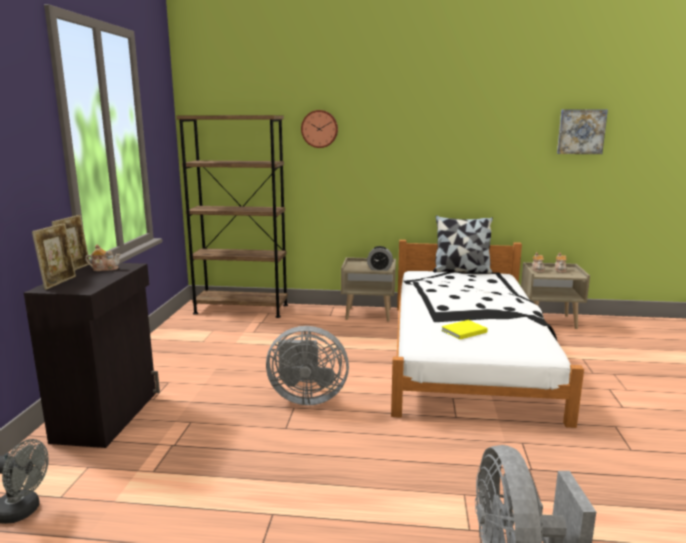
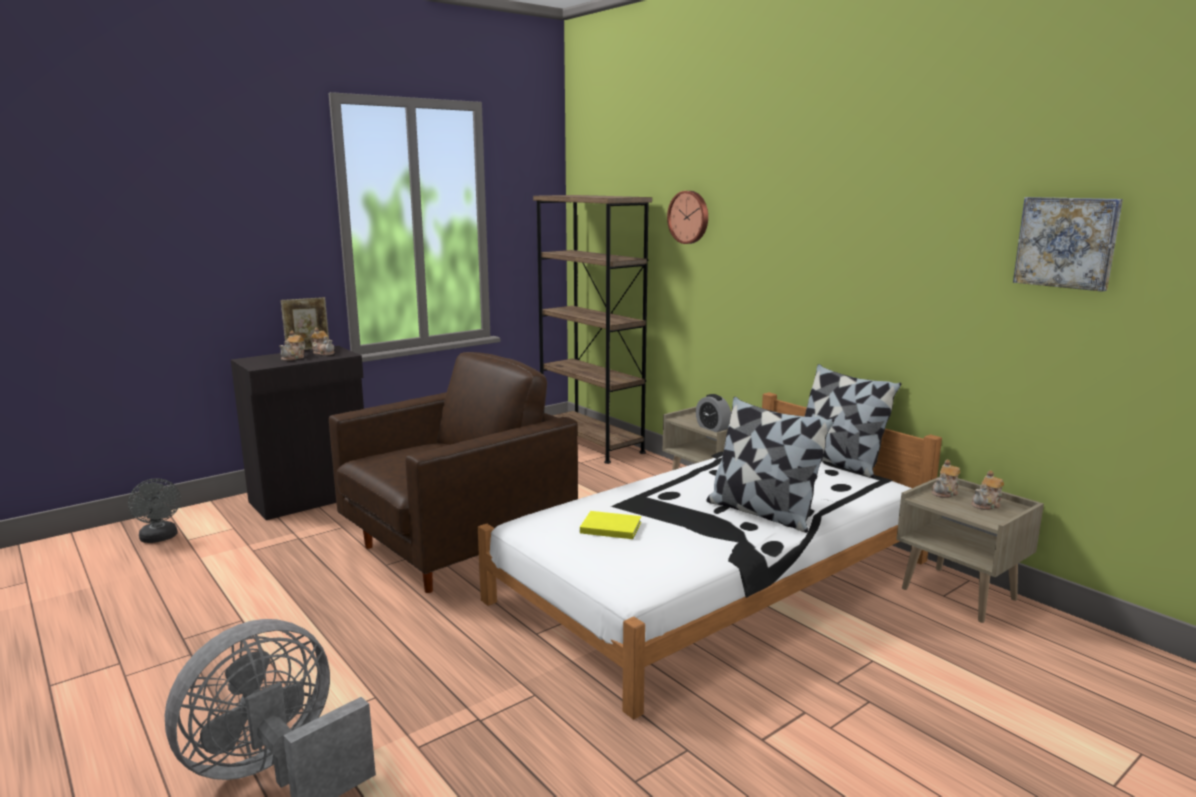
camera: 45 degrees right, 0 degrees up
(59, 283) = (266, 357): picture frame -> none
(91, 277) = (294, 358): none -> teapot
(306, 397) = (456, 548): grey fan -> brown armchair
(498, 301) = (762, 512): none -> pillow

